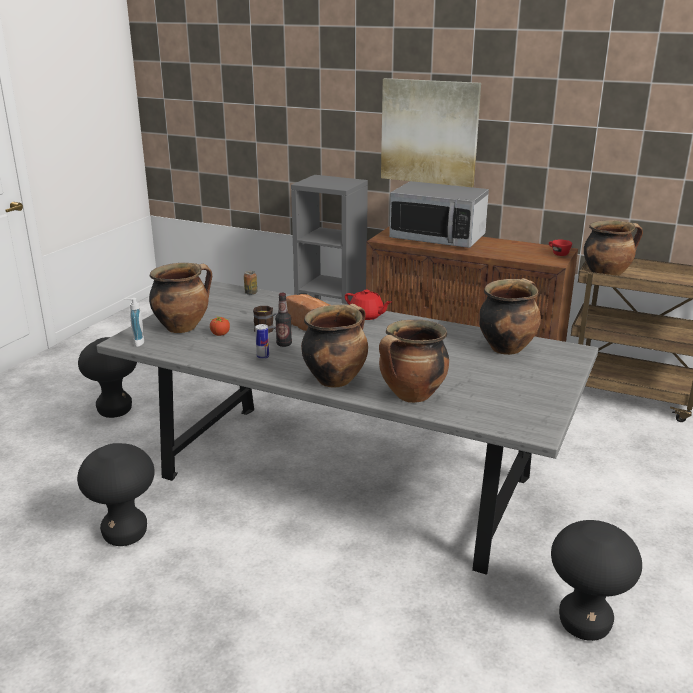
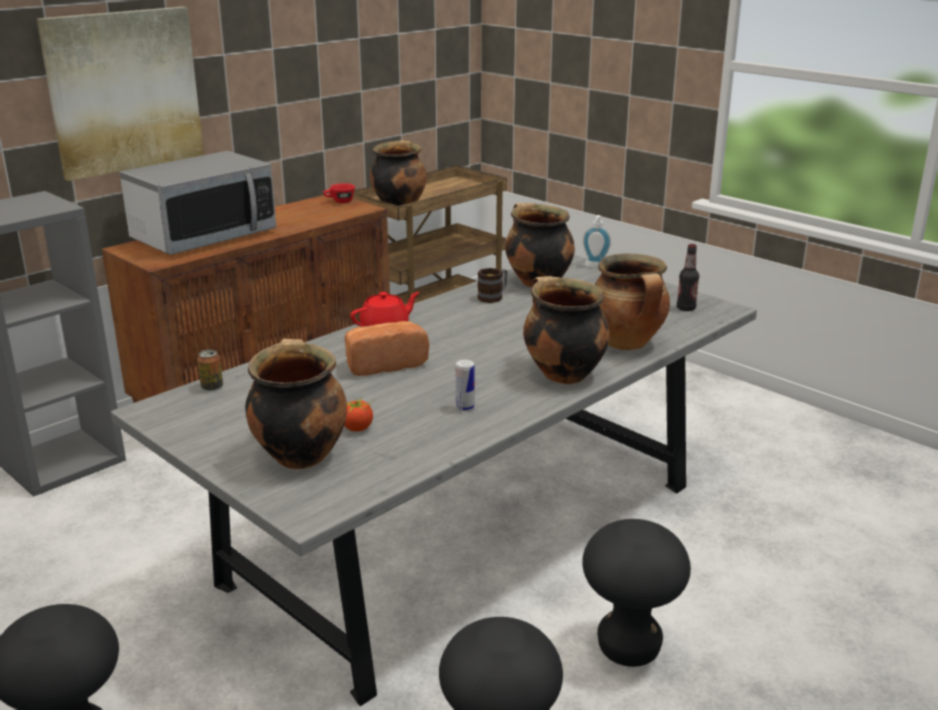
camera: 70 degrees left, 0 degrees up
(136, 342) = (328, 501): soap dispenser -> soap dispenser (595, 267)
(267, 330) = (375, 393): mug -> mug (493, 296)
(284, 344) = (433, 389): bottle -> bottle (686, 308)
(584, 625) = (766, 460): black stool -> black stool (628, 649)

